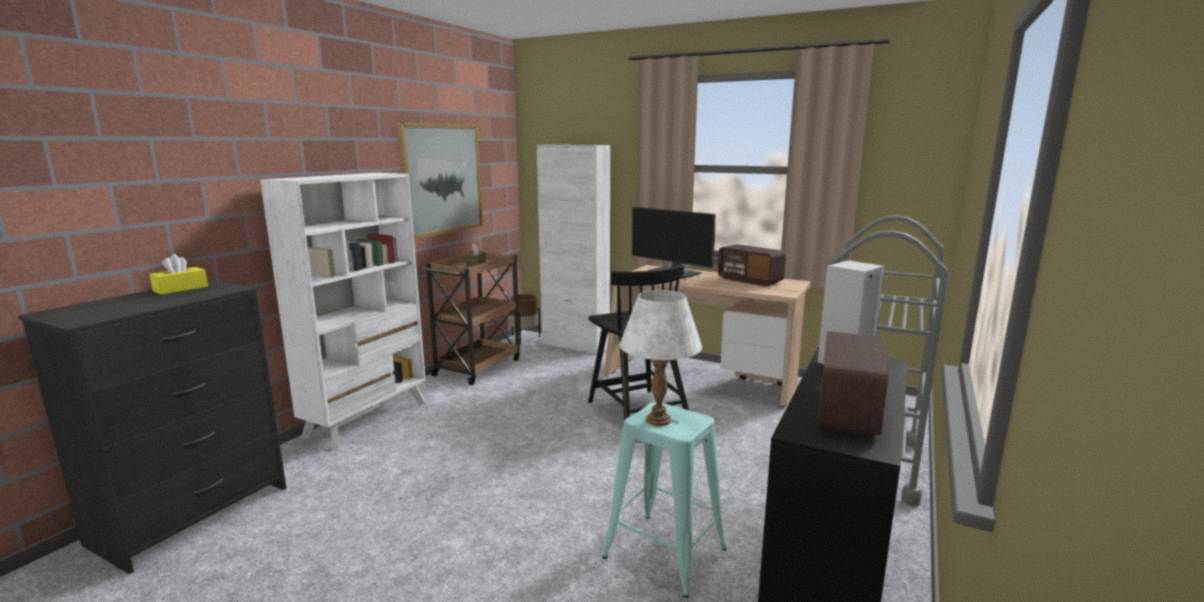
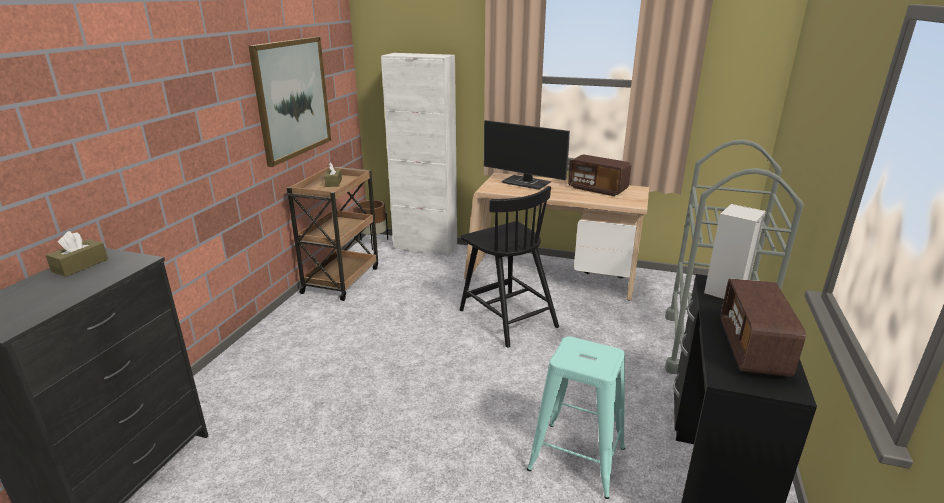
camera: 10 degrees left, 10 degrees up
(180, 289) = (80, 265): yellow tissue box -> brown tissue box
(368, 419) = (256, 349): white bookcase -> none
(659, 420) = (580, 358): white table lamp -> none

